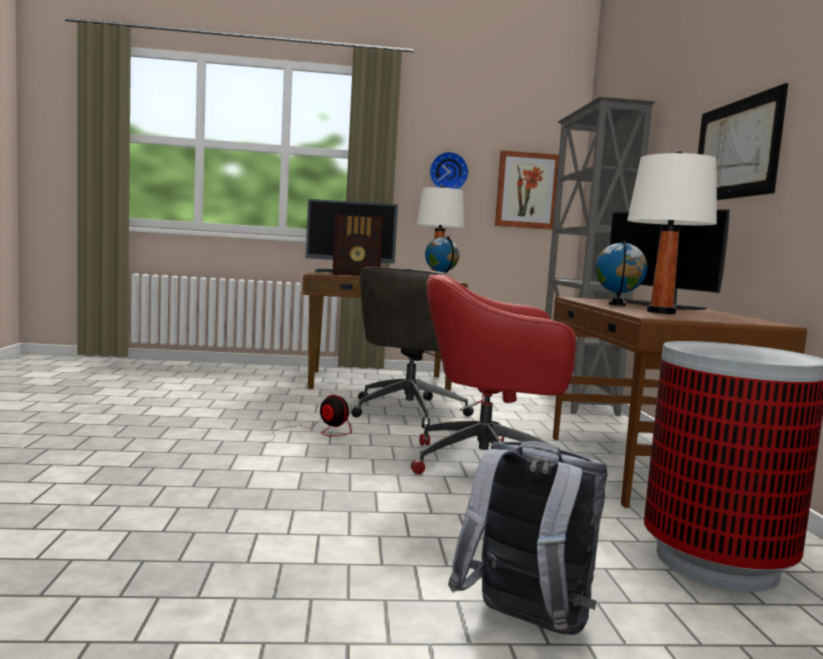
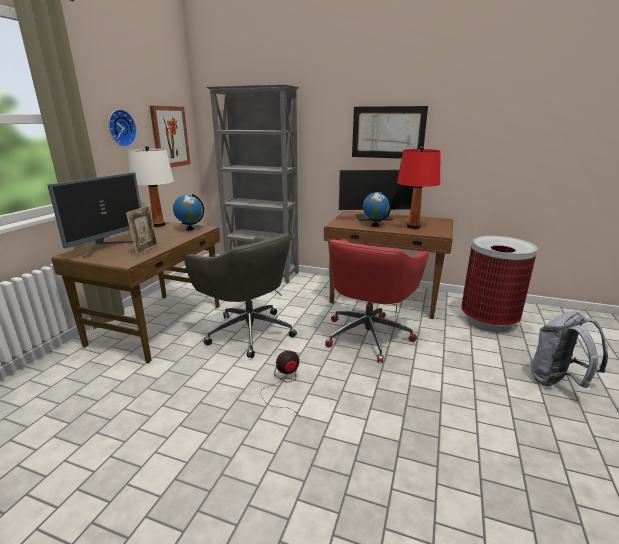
camera: 65 degrees left, 15 degrees up
(356, 275) = (146, 249): radio -> picture frame
(661, 312) = (413, 227): white table lamp -> red table lamp

